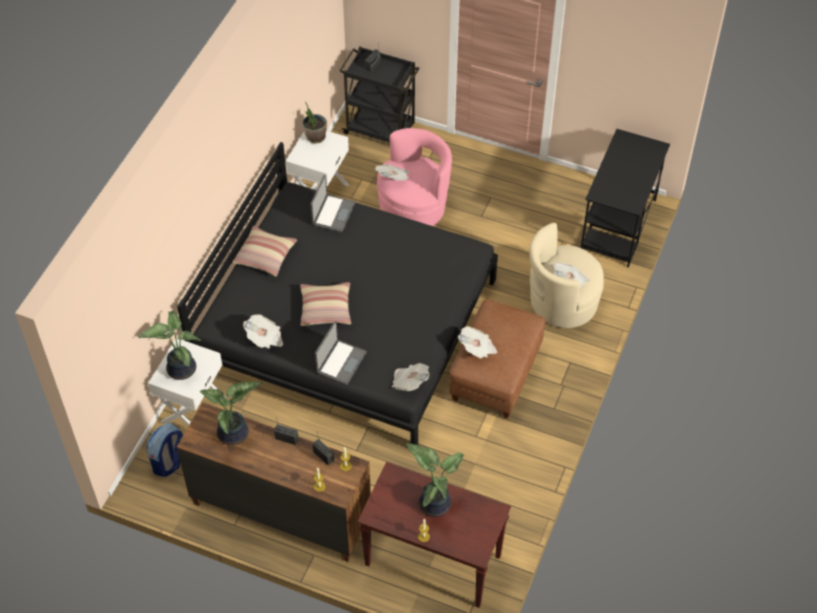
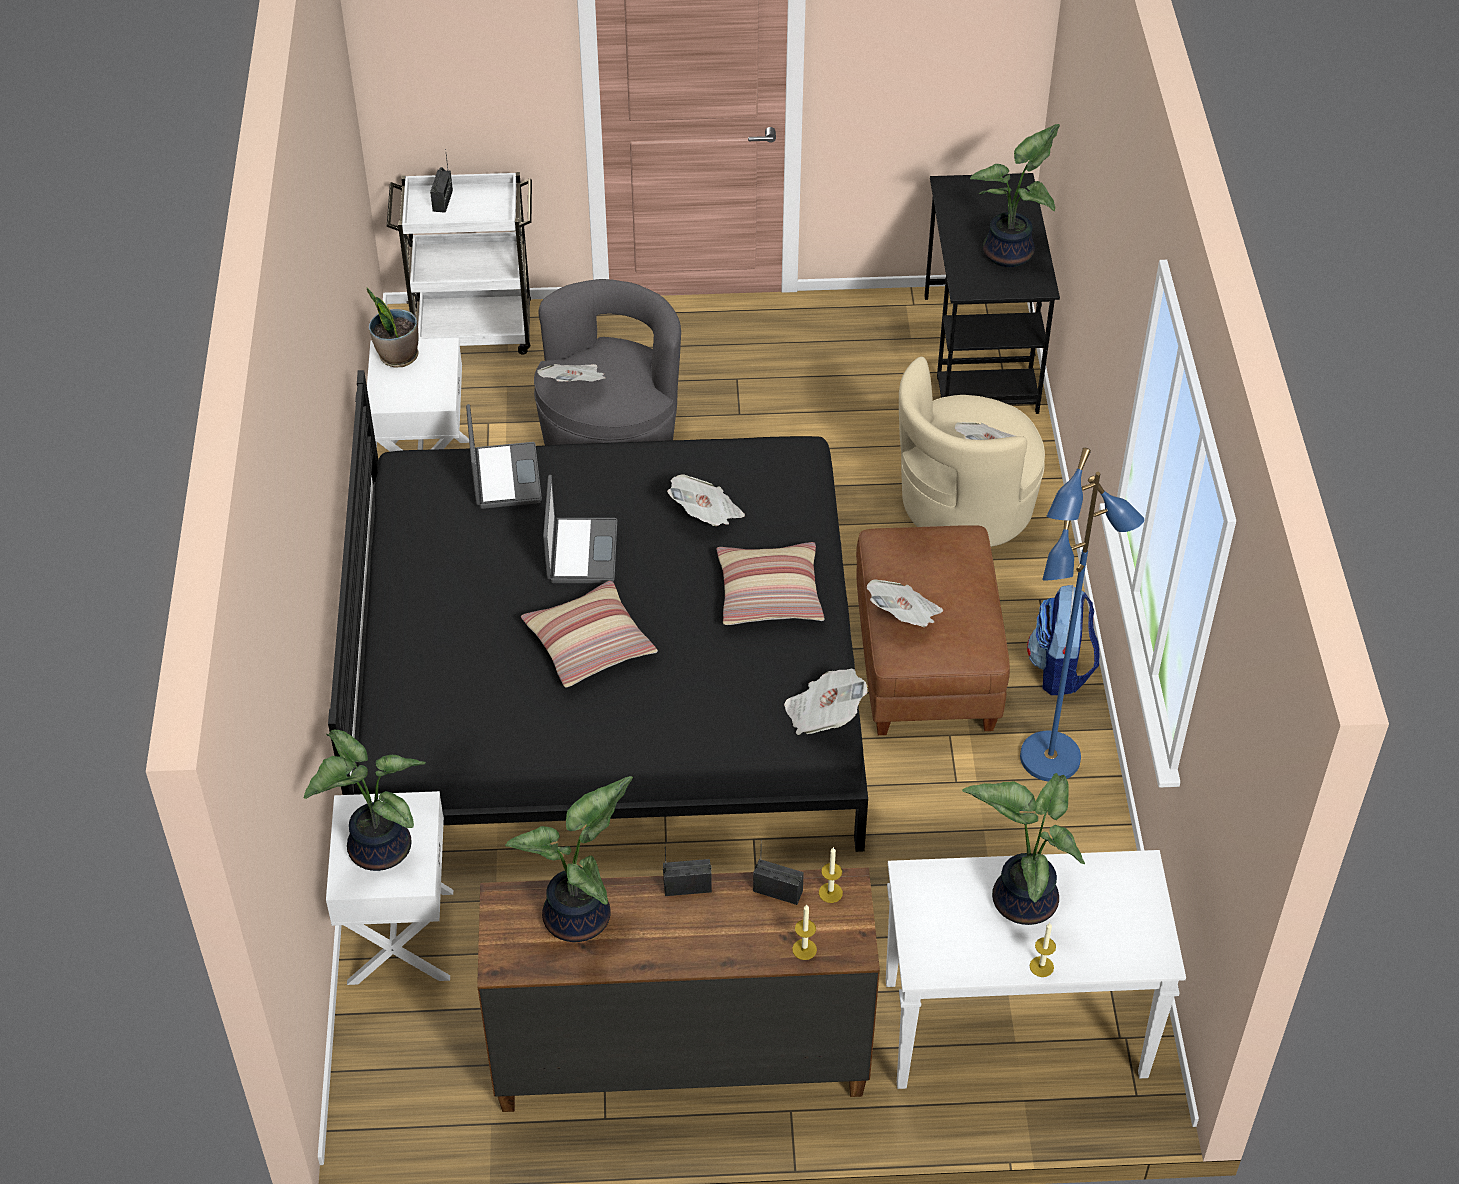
camera: 25 degrees left, 5 degrees down
(169, 462) = (408, 1052): backpack -> backpack (1060, 669)
(265, 255) = (417, 591): pillow -> pillow (769, 594)
(265, 338) = (505, 737): newspaper -> newspaper (706, 515)
(340, 362) = (675, 727): laptop -> laptop (580, 552)
(381, 130) = (474, 331): black cart -> white cart
(413, 207) = (610, 438): pink armchair -> grey armchair
(431, 561) = (1012, 1030): brown console table -> white console table
(527, 443) = (1051, 759): none -> blue floor lamp
(631, 184) = (1011, 253): none -> potted plant

